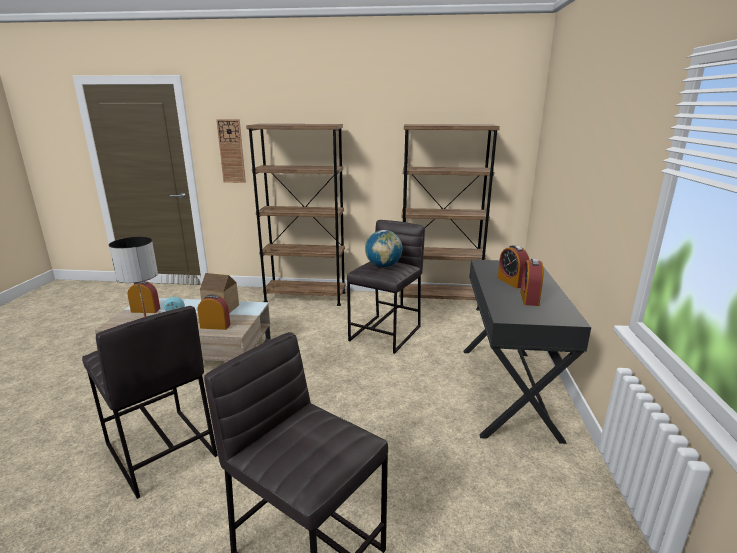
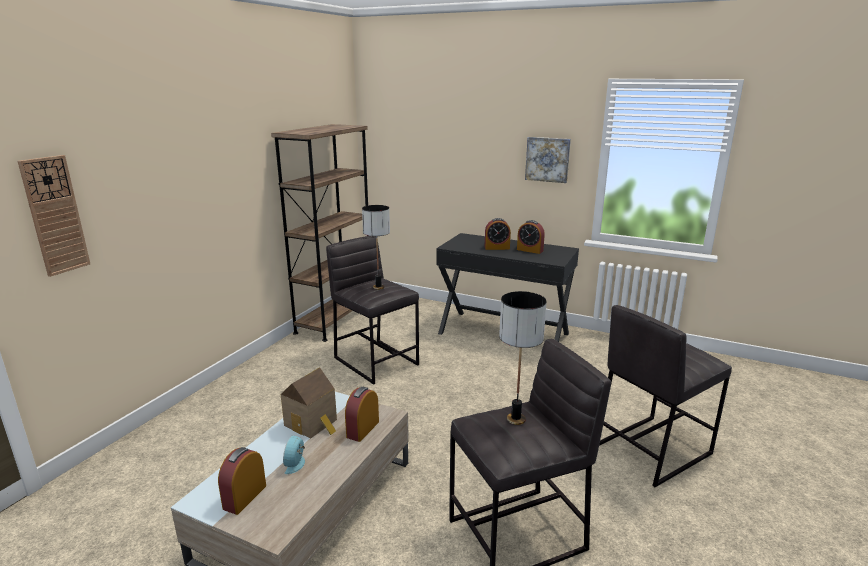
camera: 70 degrees left, 0 degrees up
(305, 297) = (226, 394): brown bookcase -> none
(383, 266) = (378, 287): globe -> table lamp
(621, 187) = (548, 159): none -> picture

